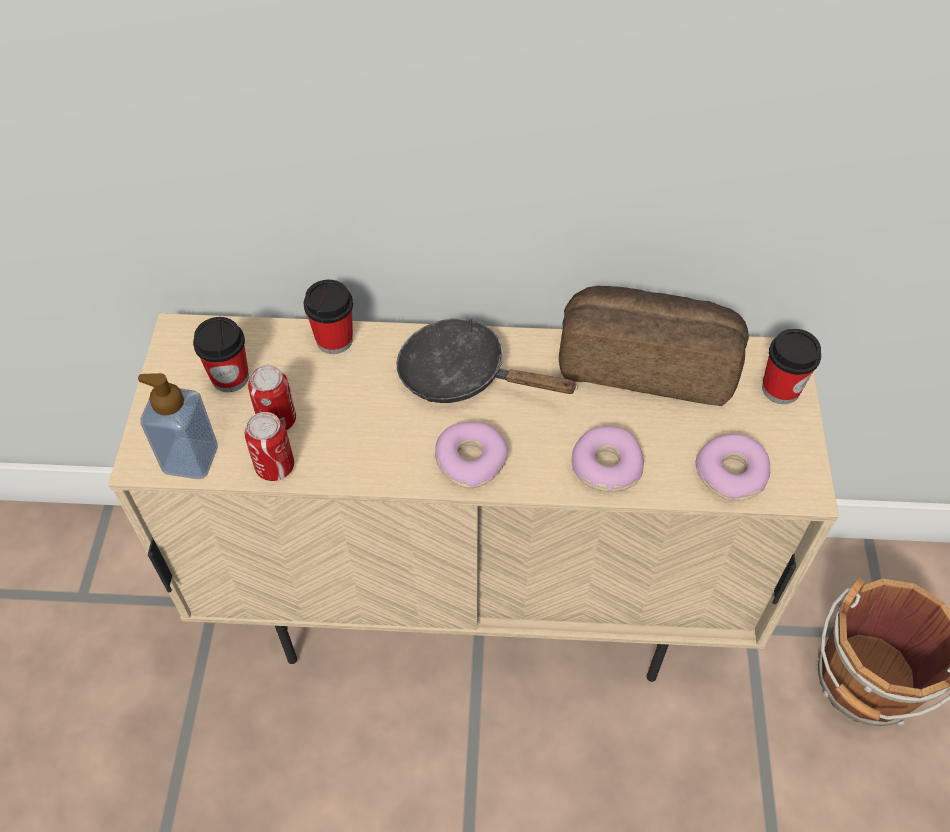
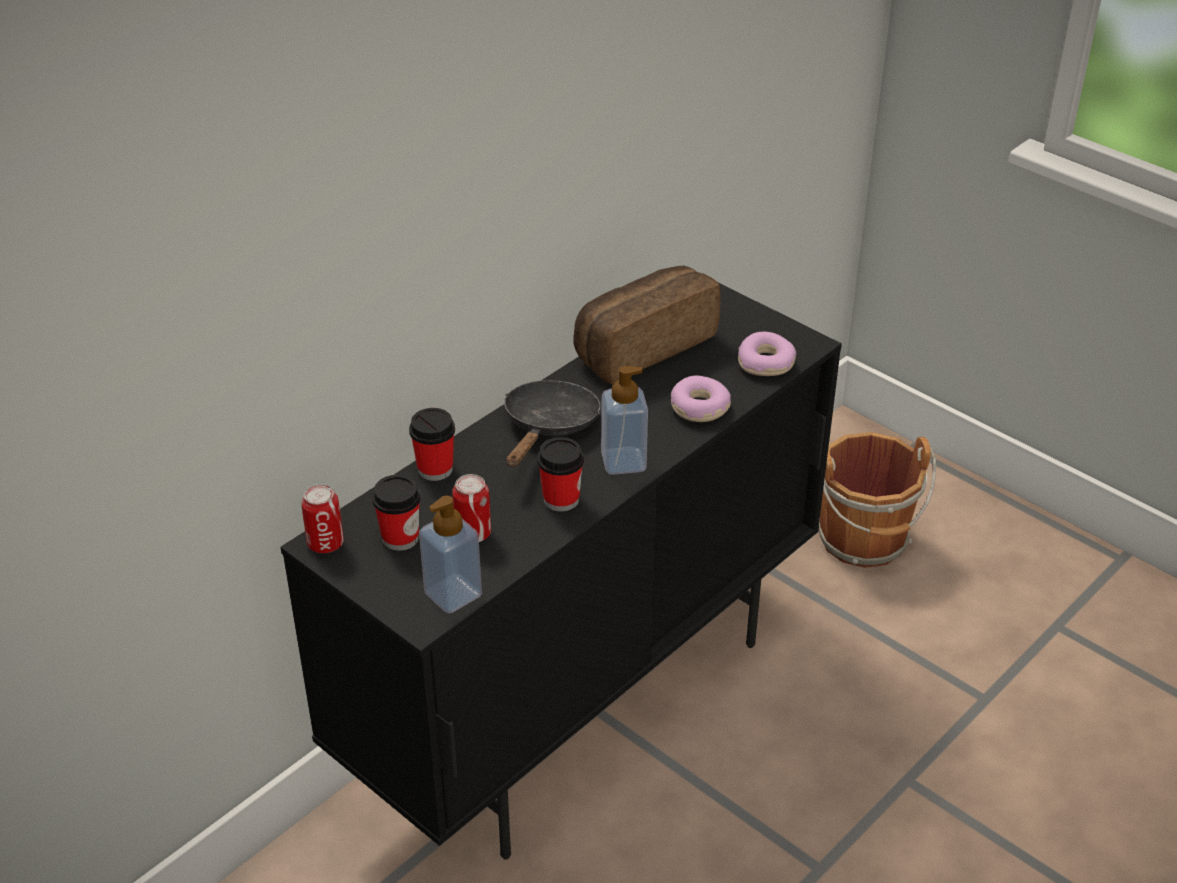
camera: 50 degrees left, 15 degrees down
(275, 466) = (514, 555): can -> can (325, 543)
(463, 375) = (548, 427): black frying pan -> black frying pan turned 135 degrees clockwise
(470, 460) = (623, 461): donut -> soap dispenser
(476, 604) = (583, 705): beige cabinet -> black cabinet
(780, 389) = (728, 308): cup -> cup (561, 499)

